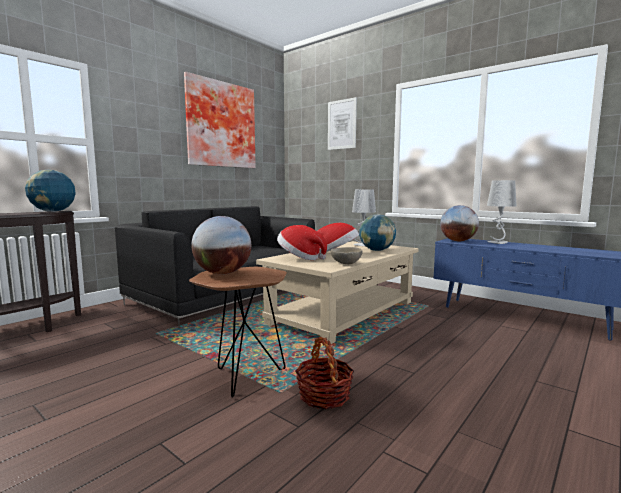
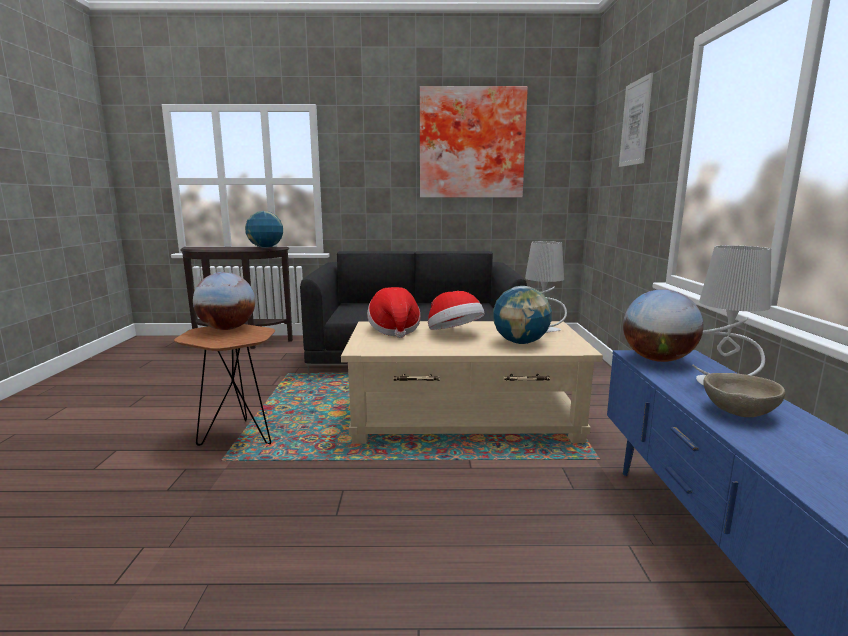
camera: 50 degrees right, 5 degrees up
(324, 395) = (232, 482): basket -> none
(346, 263) = (400, 349): beige bowl -> beige bowl (738, 411)

